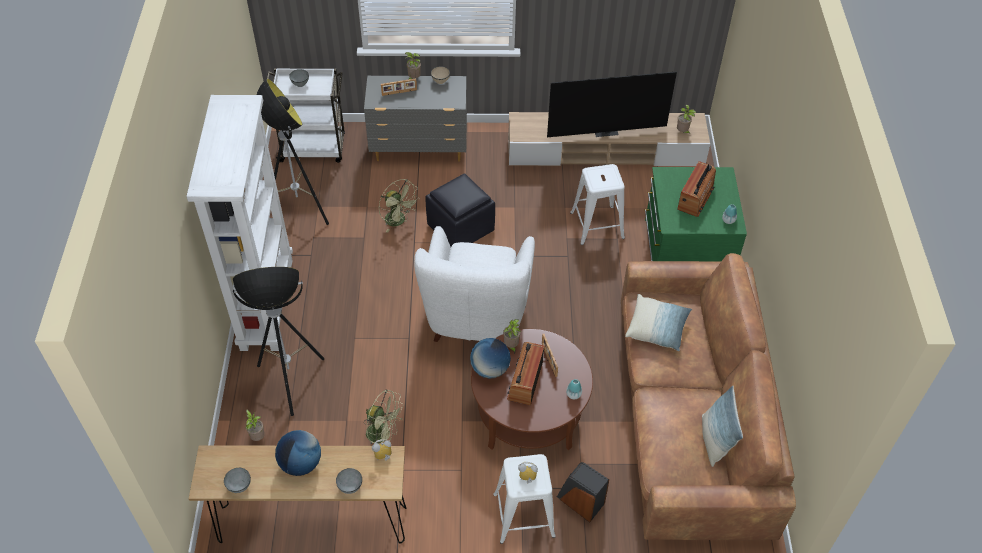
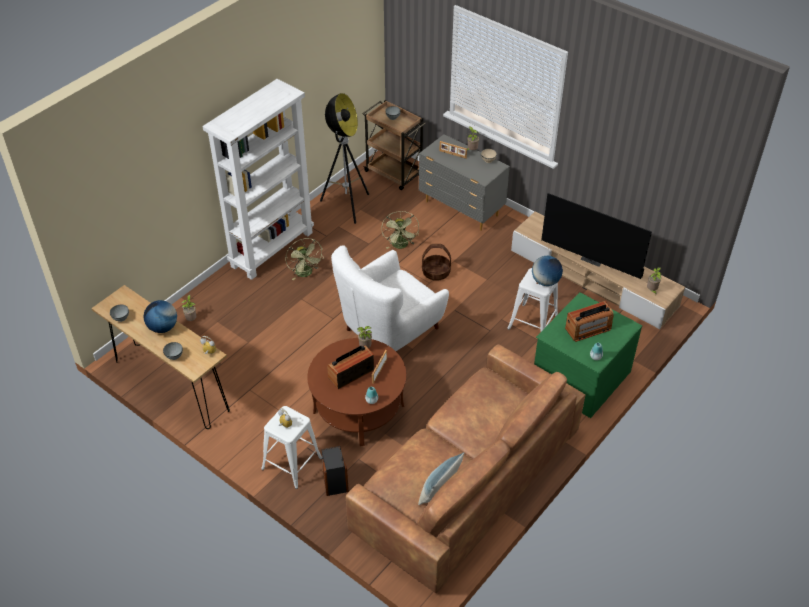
camera: 40 degrees right, 5 degrees down
(291, 382) = (240, 301): floor lamp -> none
(314, 148) = (394, 174): white cart -> brown cart
(383, 434) = (260, 363): green fan -> green fan (306, 273)
(460, 228) = (436, 272): black ottoman -> basket
(490, 369) = (337, 353): globe -> globe (545, 281)
(657, 328) = (477, 399): pillow -> none

